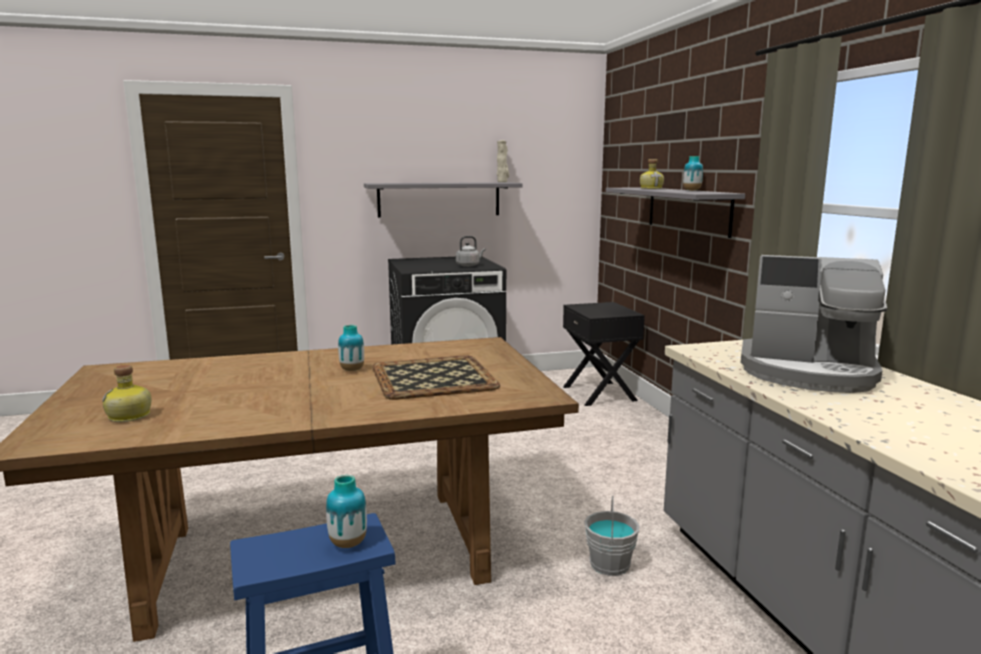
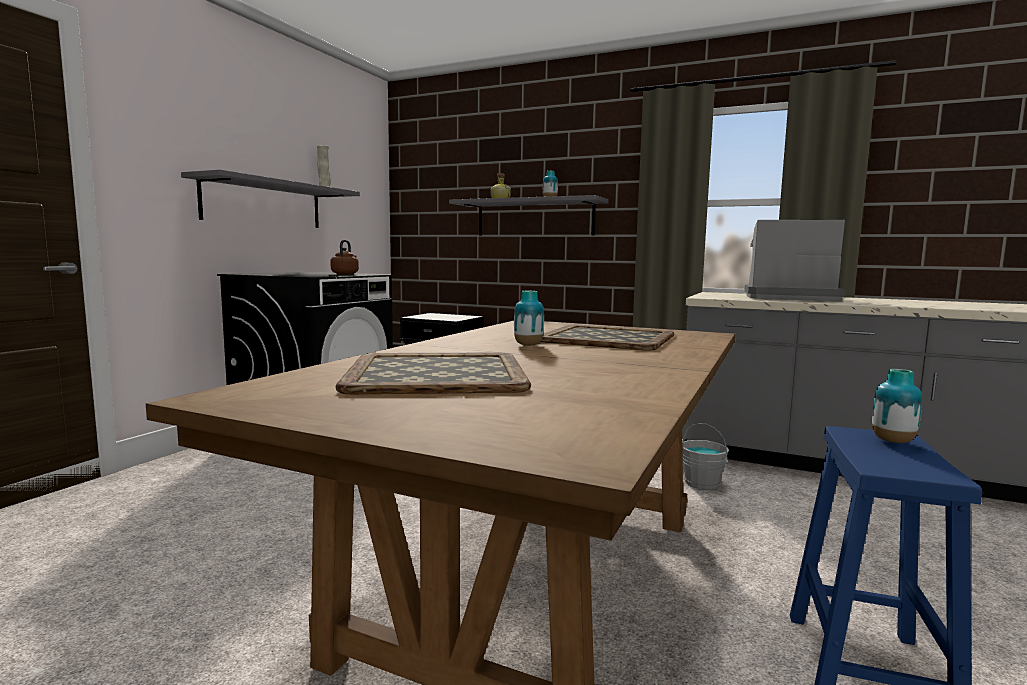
camera: 50 degrees left, 5 degrees down
(130, 416) = (534, 407): bottle -> none
(204, 381) = (438, 374): none -> tray
(469, 265) = (345, 274): grey kettle -> brown kettle
(808, 372) = (788, 298): coffee machine -> coffee machine turned 135 degrees counterclockwise

